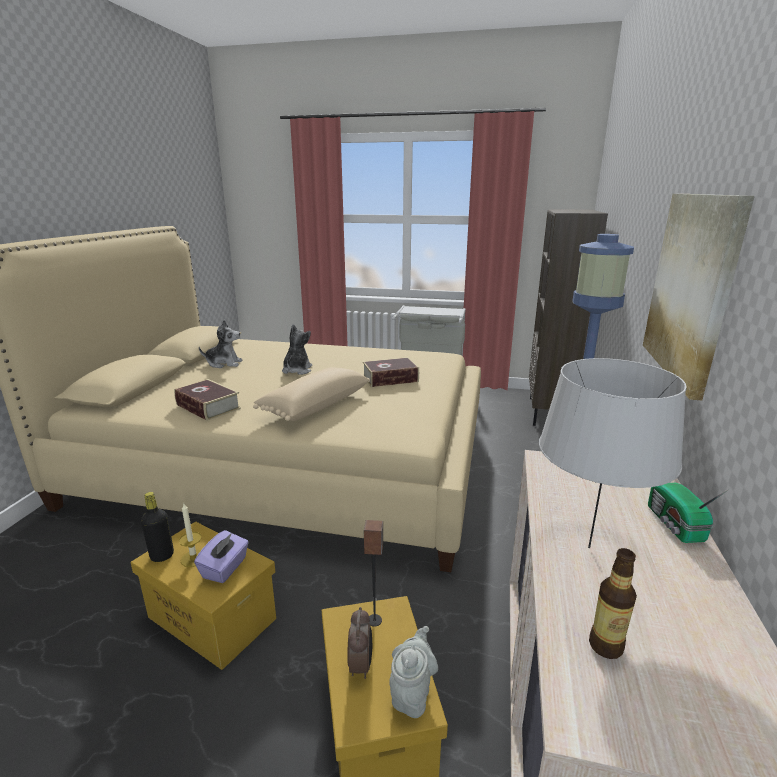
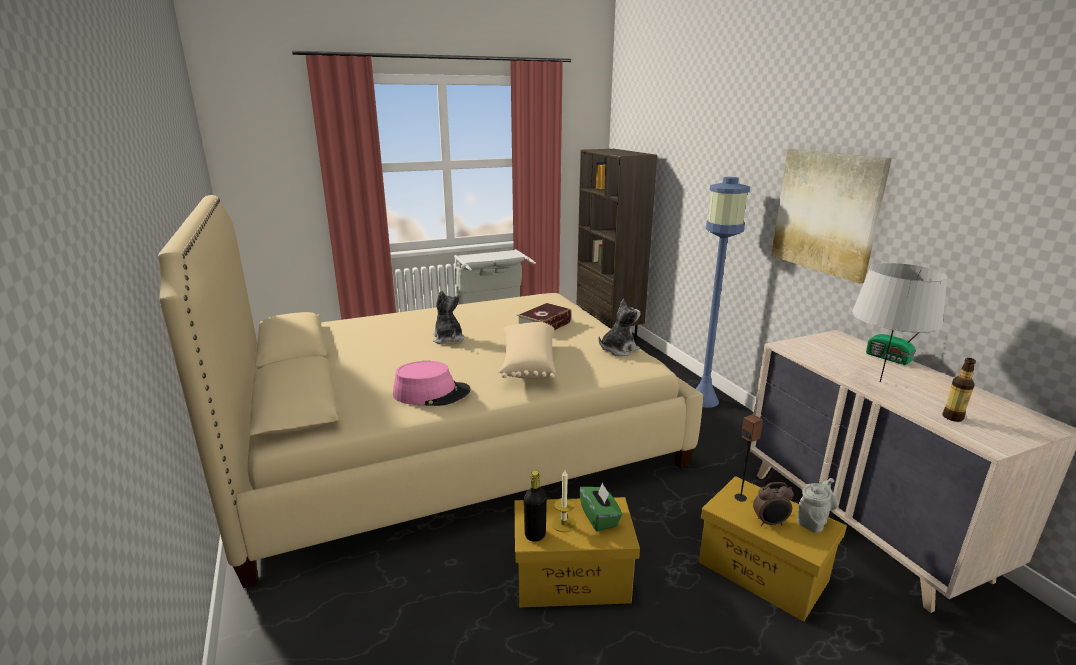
camera: 35 degrees left, 0 degrees up
(208, 407) = (431, 393): book -> pink hat
(224, 363) = (355, 351): plush toy -> plush toy (618, 350)
(225, 568) = (599, 518): purple tissue box -> green tissue box
(361, 665) = (770, 523): alarm clock -> alarm clock turned 120 degrees clockwise
(412, 693) = (813, 521): grey teapot -> grey teapot turned 60 degrees clockwise

